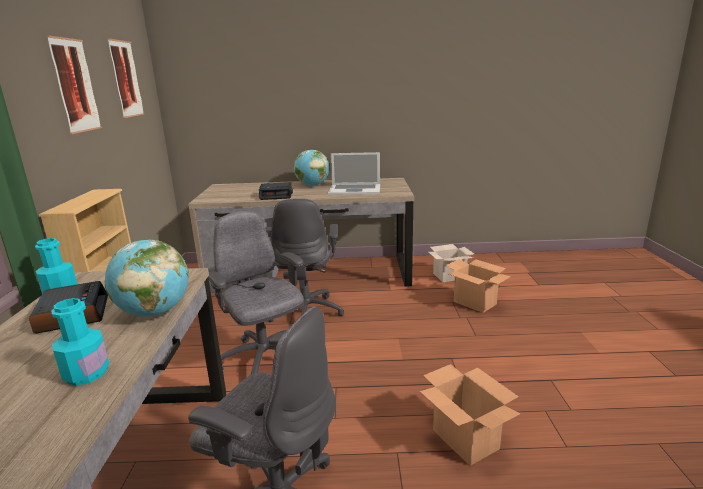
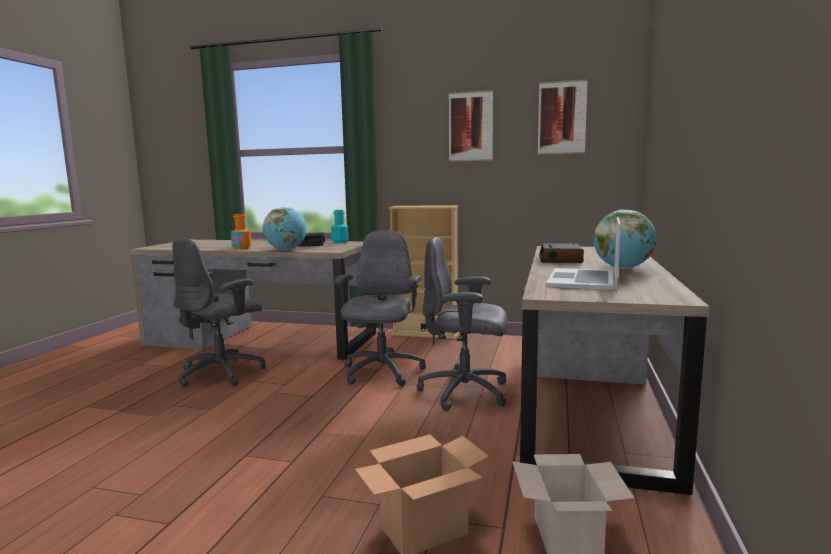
camera: 105 degrees right, 10 degrees down
(86, 373) = (242, 248): turquoise bottle -> orange bottle
(264, 360) = (381, 372): grey office chair -> grey office chair turned 60 degrees counterclockwise
(464, 439) = (180, 437): cardboard box -> none

